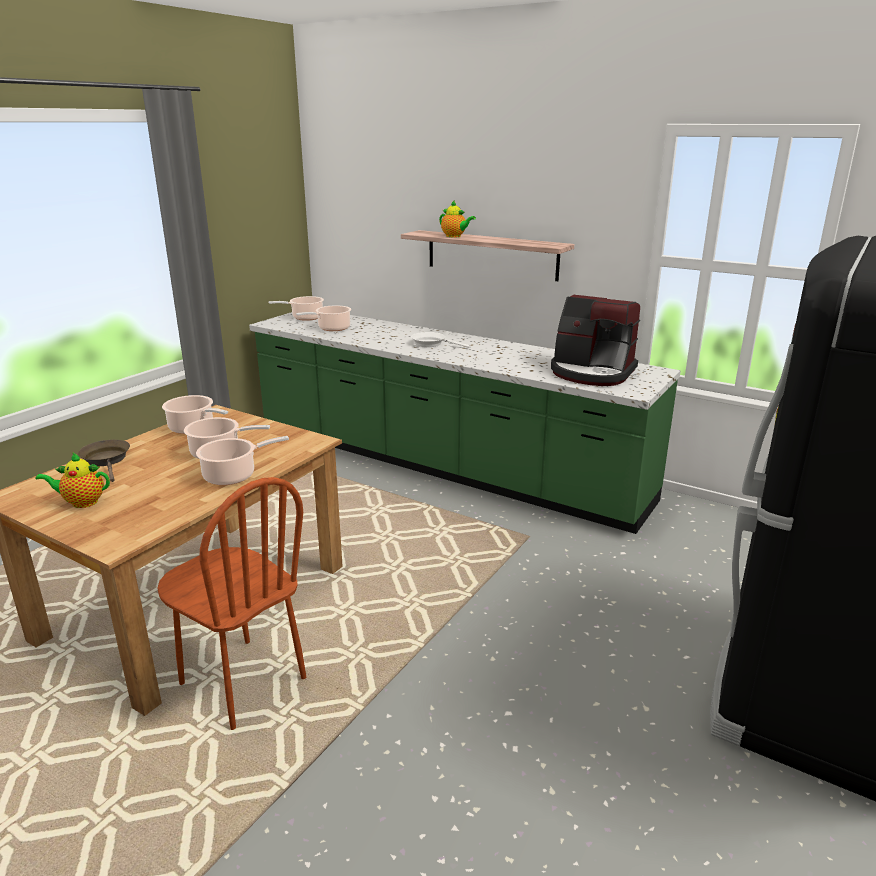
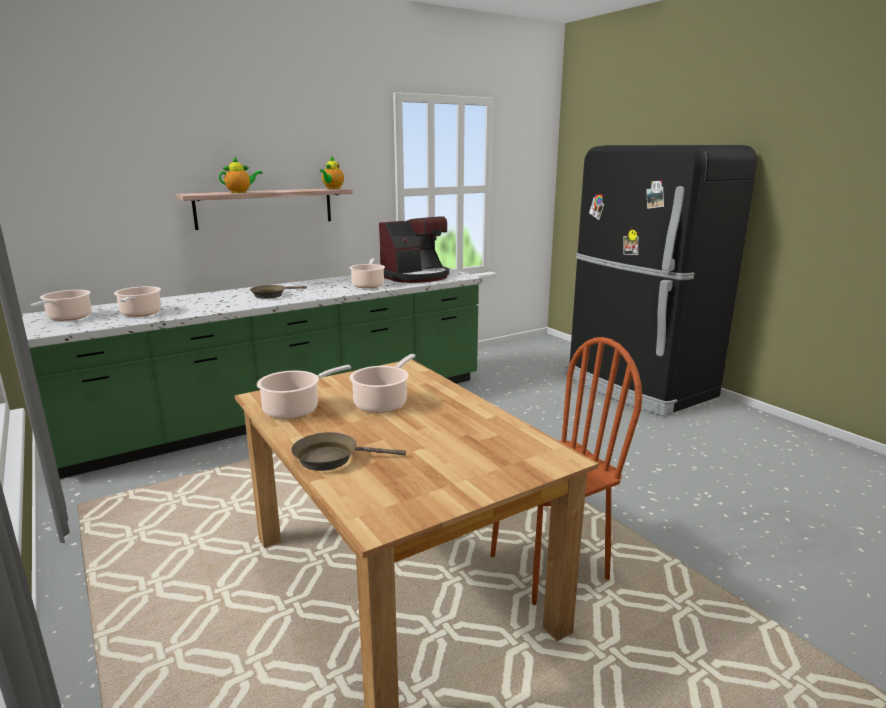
camera: 65 degrees left, 5 degrees down
(81, 502) = (443, 474): teapot -> teapot (332, 188)
(233, 475) = (447, 401): cooking pot -> cooking pot (368, 285)
(431, 344) = (271, 295): white frying pan -> brown frying pan

